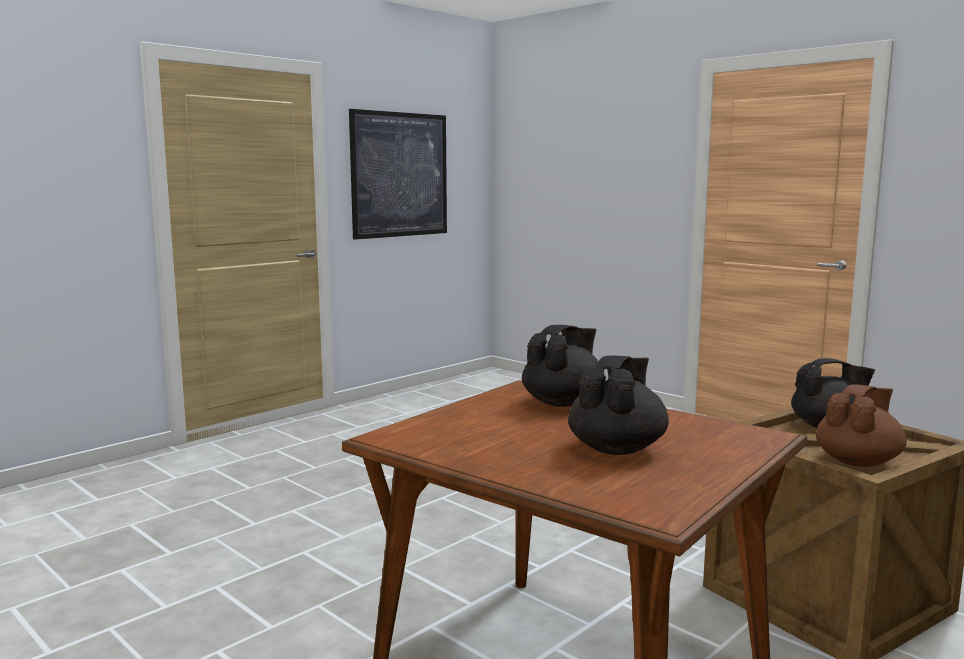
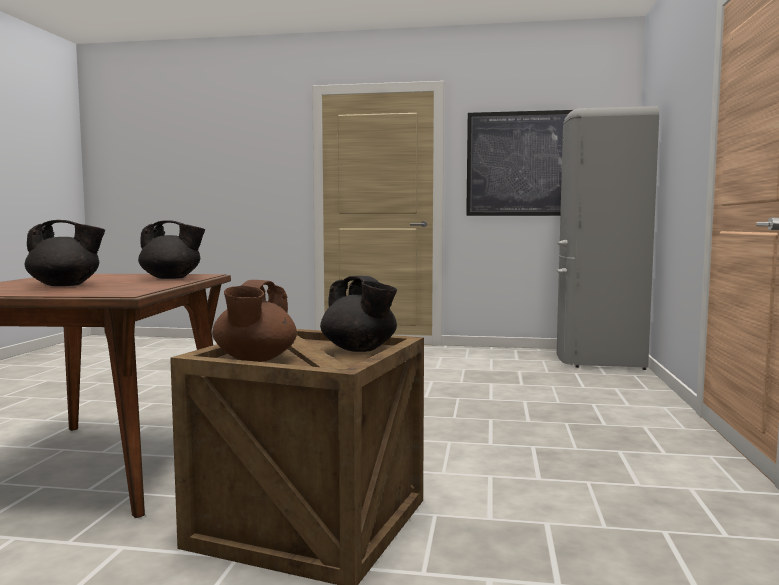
camera: 55 degrees right, 5 degrees down
(502, 383) = (597, 360): none -> grey fridge
(858, 462) = (255, 359): brown teapot -> brown teapot turned 90 degrees clockwise

